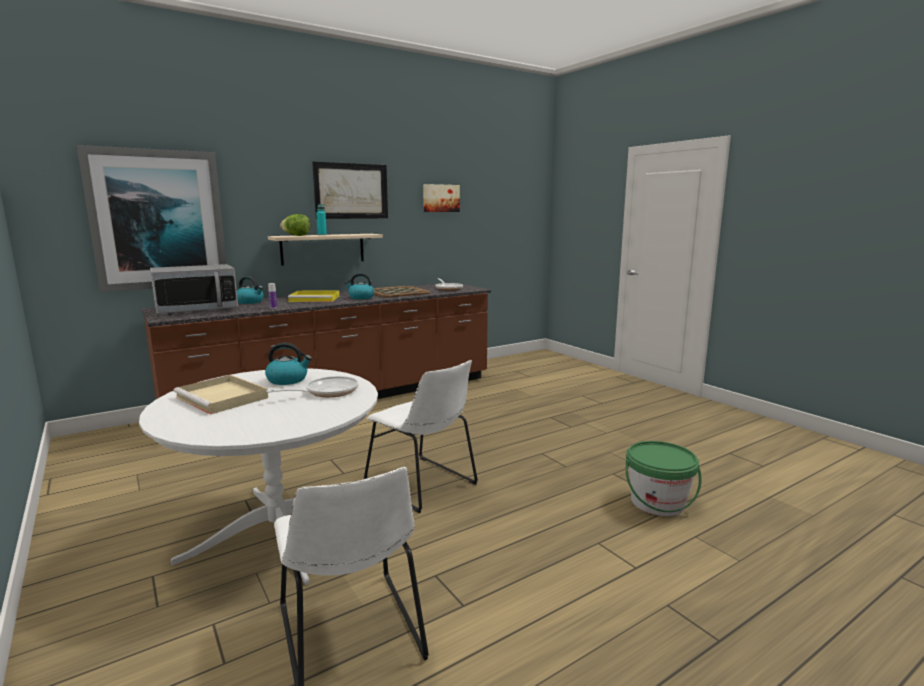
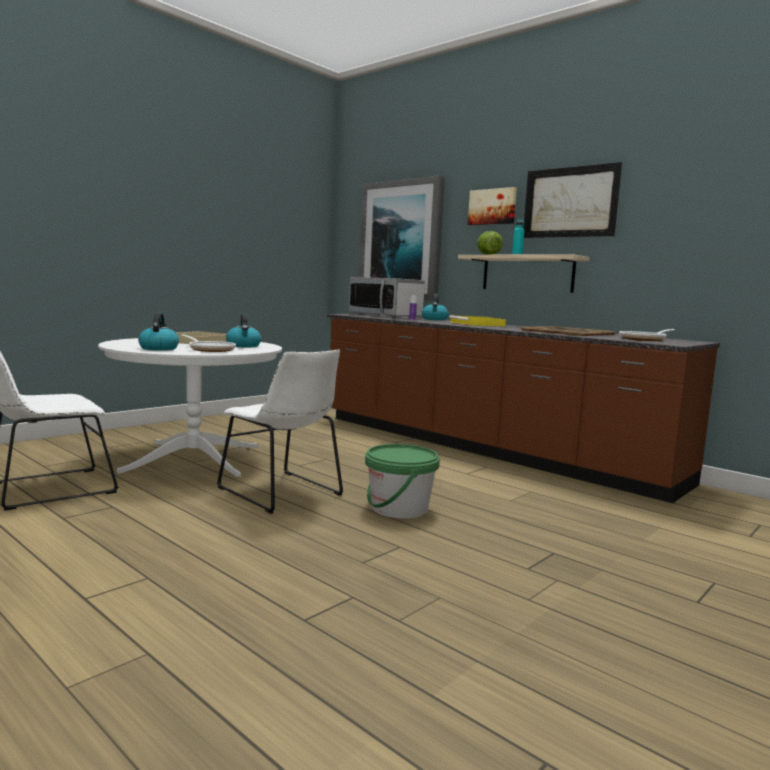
camera: 75 degrees right, 5 degrees down
(361, 297) = (507, 328): kettle -> kettle (158, 348)
(423, 484) = (282, 493): white chair -> white chair turned 75 degrees counterclockwise
(440, 198) = (714, 202): picture -> picture (492, 207)
(657, 502) = (257, 629): green bucket -> green bucket (399, 508)

